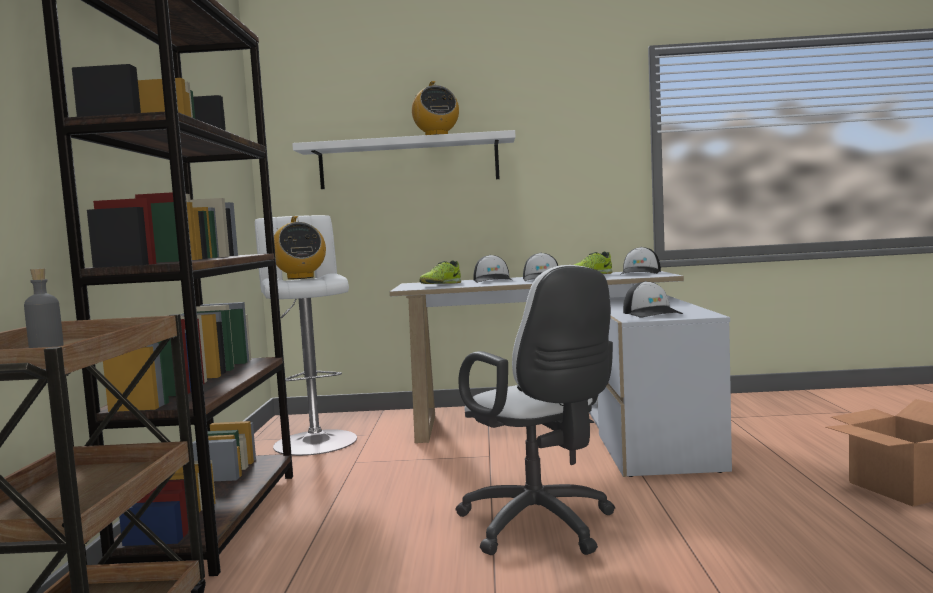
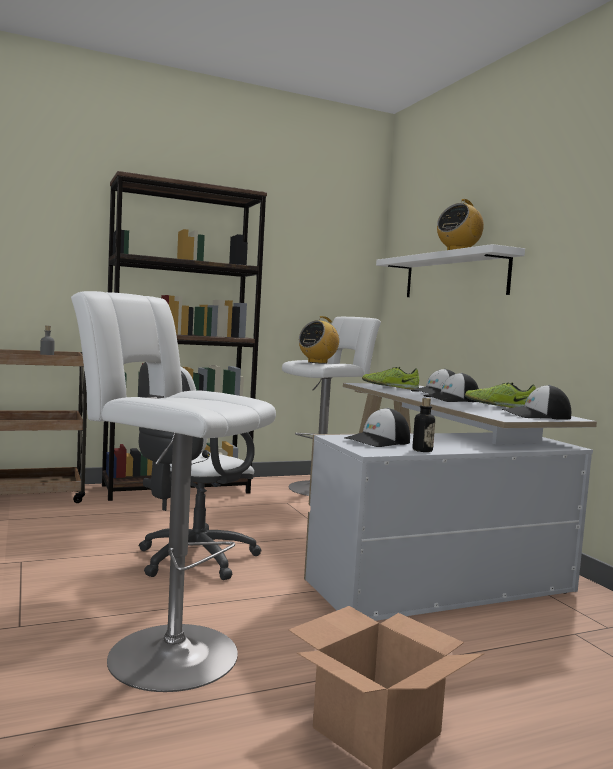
camera: 65 degrees right, 0 degrees up
(691, 308) = (422, 450): none -> bottle
(803, 554) = (165, 652): none -> white stool

